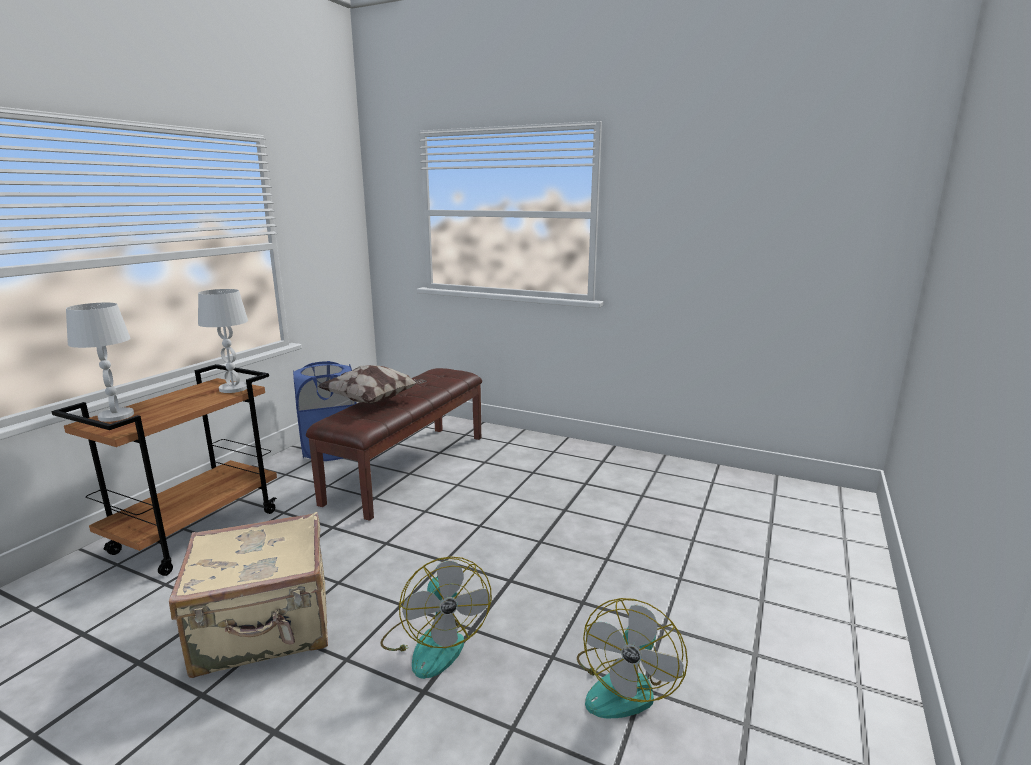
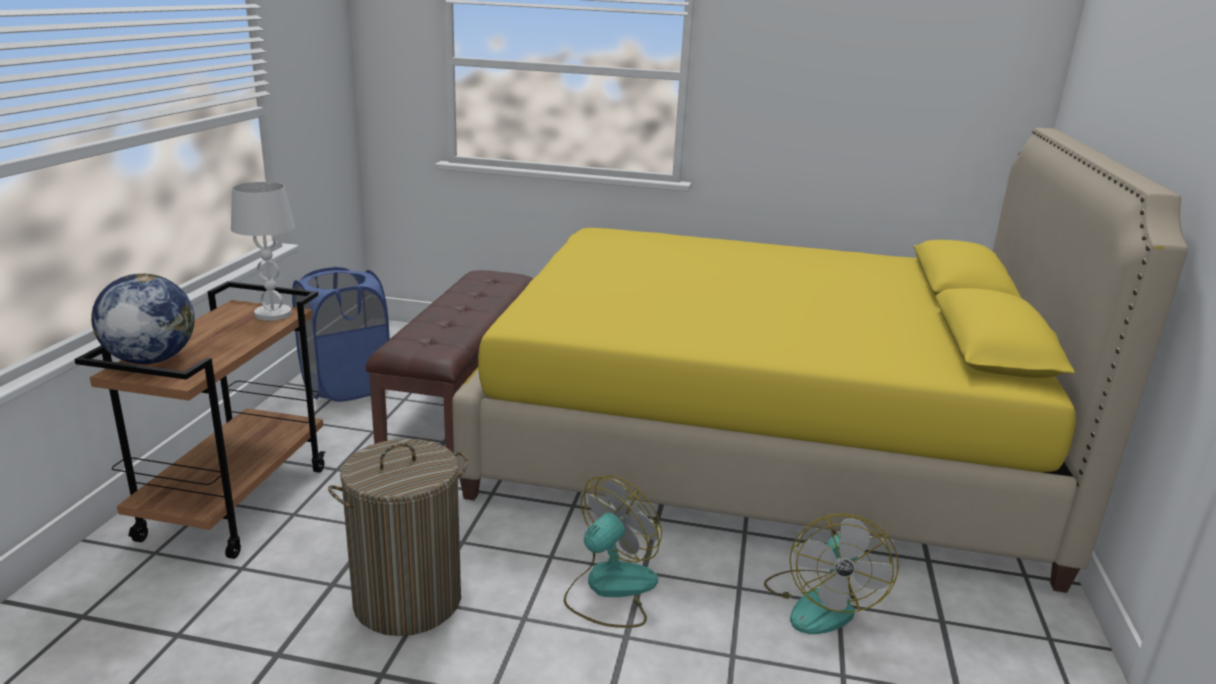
camera: 15 degrees left, 5 degrees up
(116, 416) = (150, 360): white table lamp -> globe
(265, 628) = (408, 600): beige suitcase -> laundry basket
(374, 400) = (431, 319): pillow -> none
(434, 642) = (610, 589): fan -> fan turned 105 degrees counterclockwise
(632, 519) = (757, 440): none -> yellow bed

